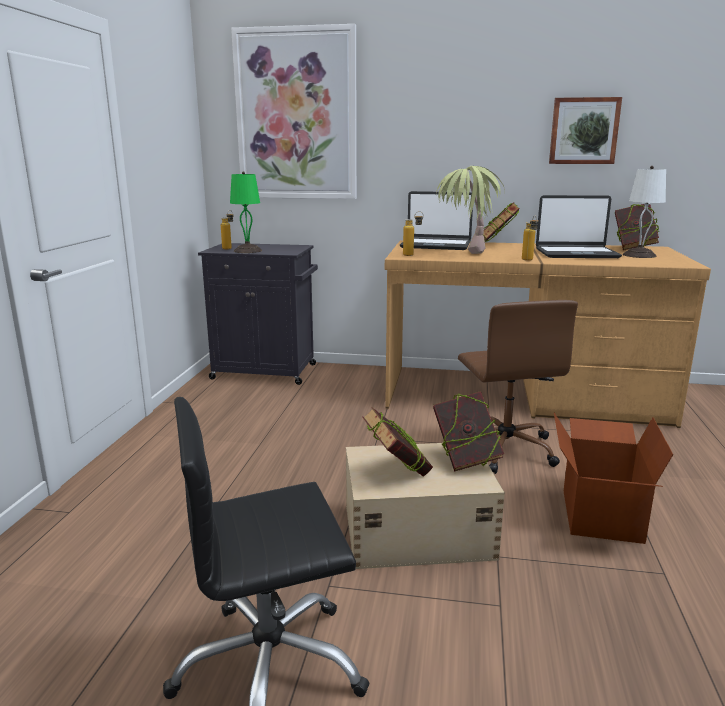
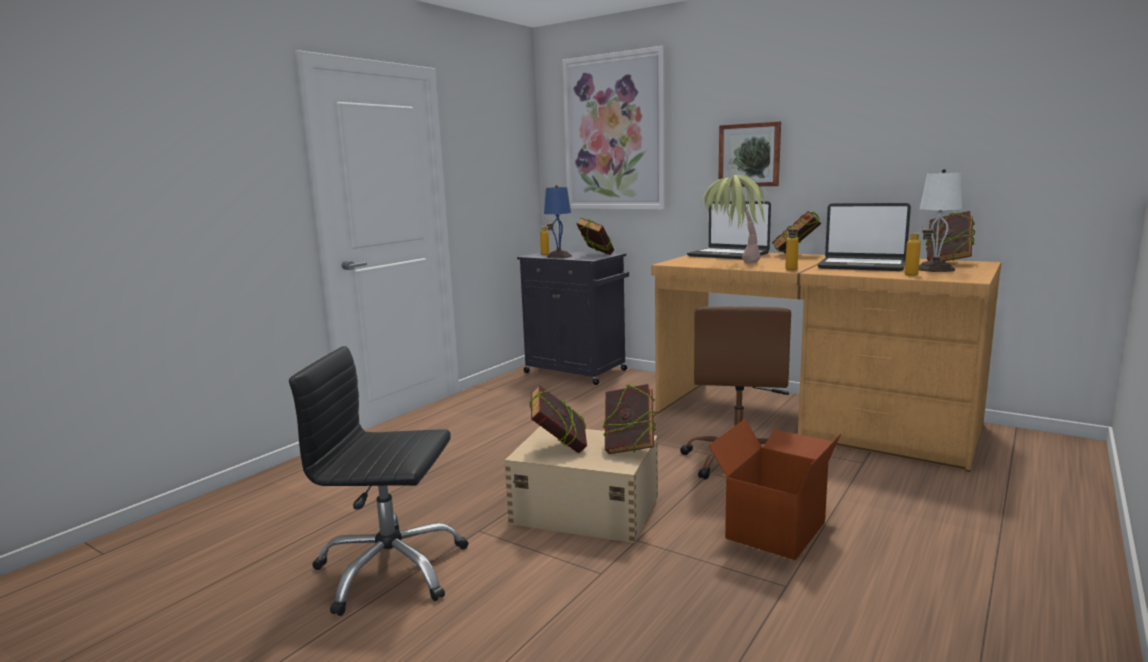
camera: 25 degrees right, 5 degrees down
(247, 250) = (559, 256): green table lamp -> blue table lamp
(287, 249) = (595, 256): none -> book
(412, 255) = (684, 262): bottle -> bottle (917, 275)
(584, 131) = (894, 134): picture -> picture (749, 155)

